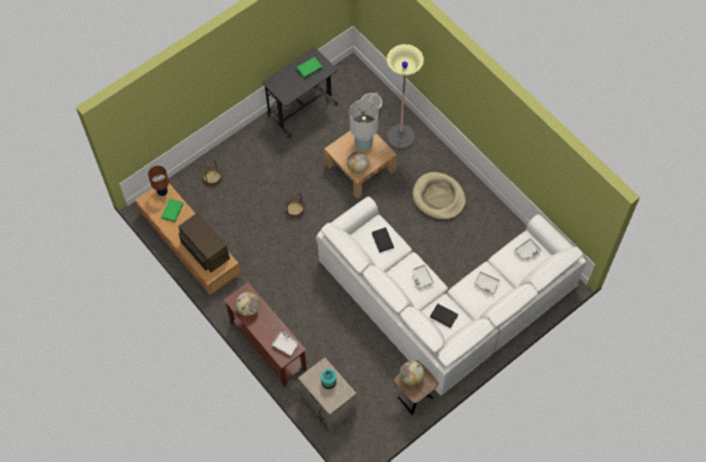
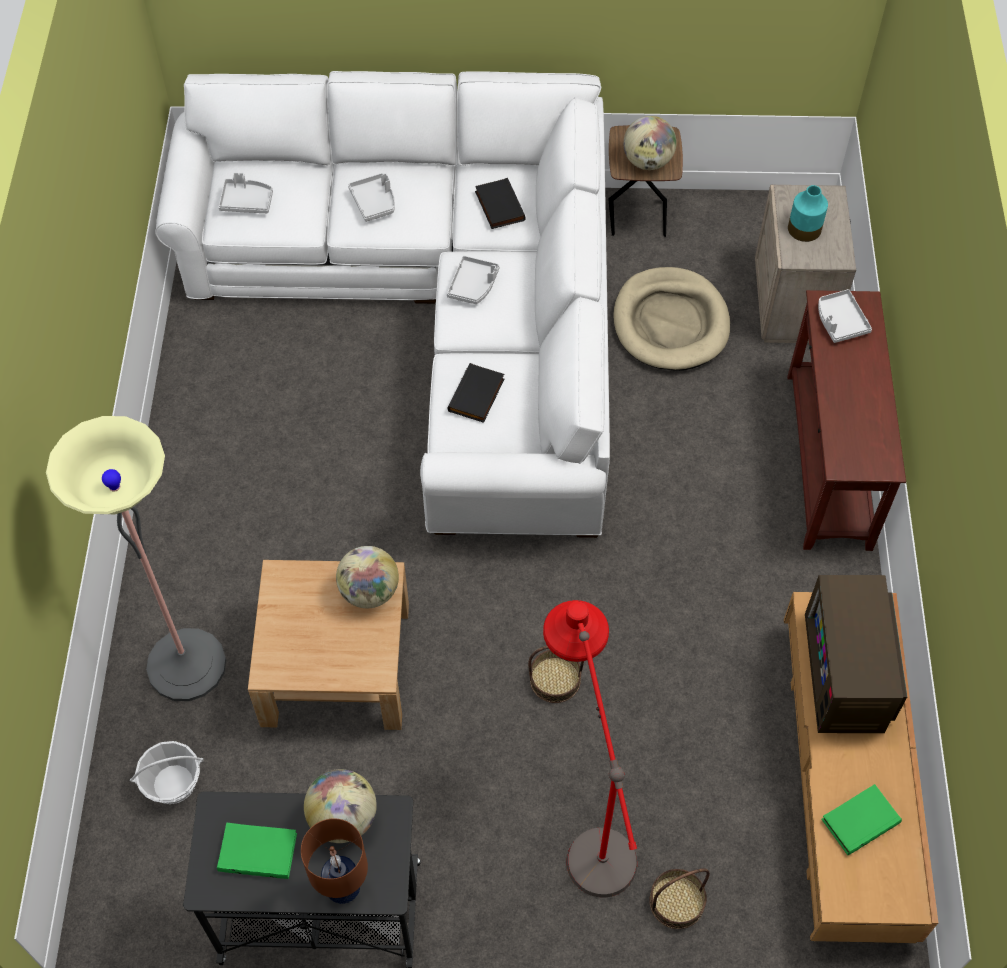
camera: 140 degrees left, 5 degrees down
(162, 192) = (853, 890): brown table lamp -> brown table lamp (344, 888)
(248, 308) = (865, 429): globe -> globe (343, 818)
(254, 181) = (587, 815): none -> red floor lamp
(364, 143) = (302, 636): white table lamp -> none
(438, 197) = (254, 486): beige dog bed -> beige dog bed (670, 323)

